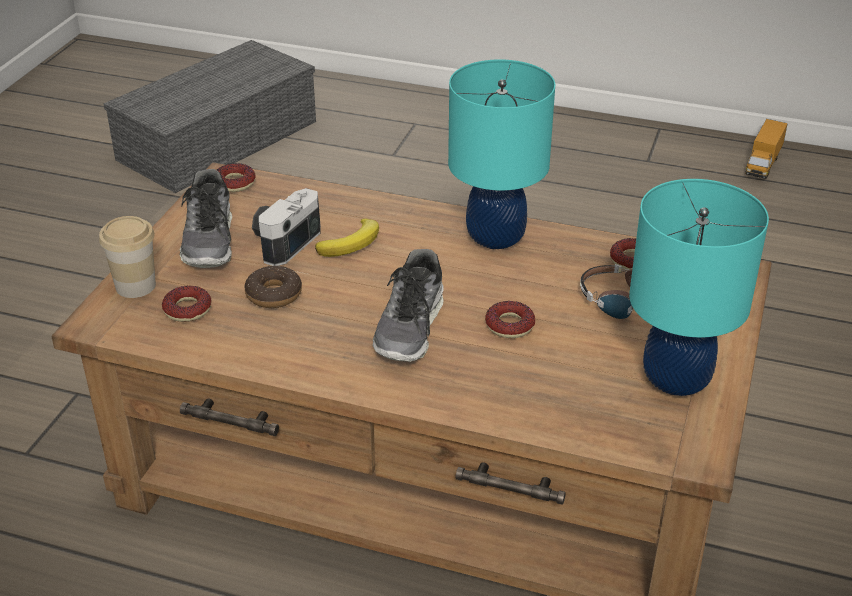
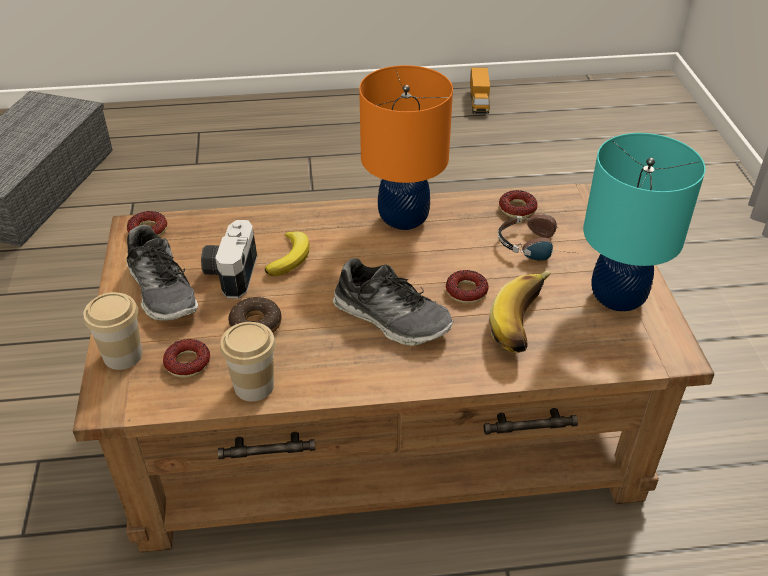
camera: 25 degrees left, 5 degrees up
(232, 348) = (254, 386): none -> cup
(411, 328) = (391, 318): shoe -> shoe turned 45 degrees counterclockwise
(498, 238) = (404, 219): turquoise table lamp -> orange table lamp
(550, 376) = (527, 325): none -> banana

